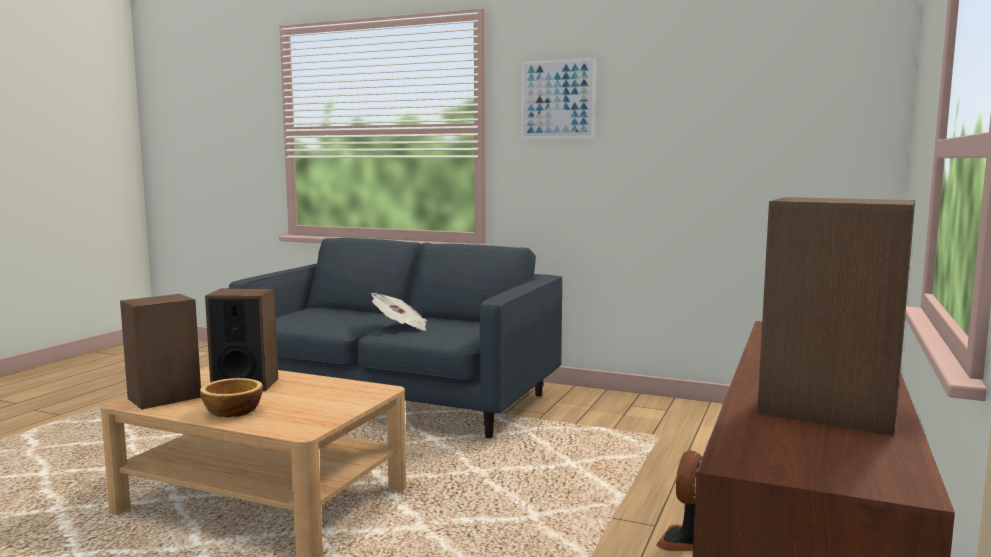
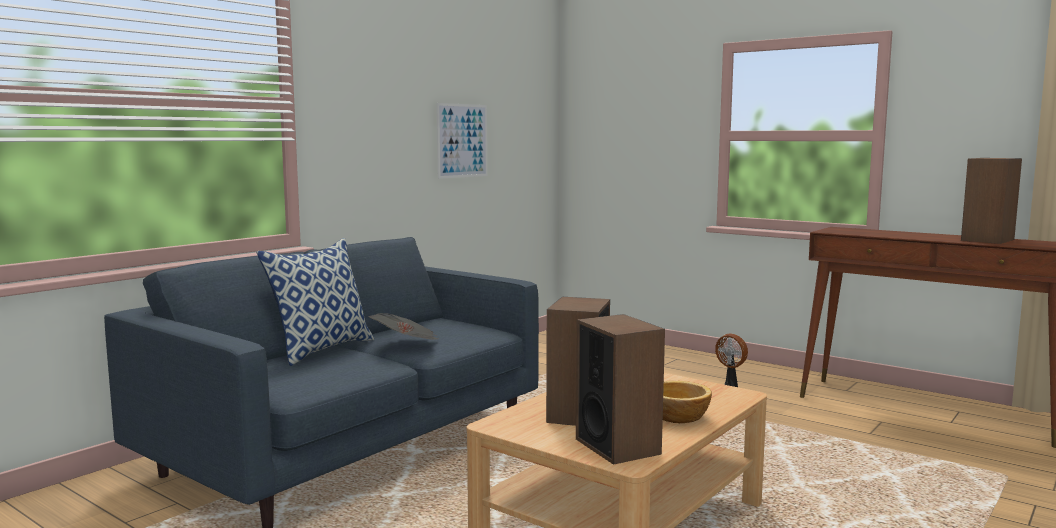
camera: 75 degrees left, 0 degrees up
(381, 314) = (321, 349): none -> pillow
(557, 99) = (364, 77): picture -> picture (462, 140)

